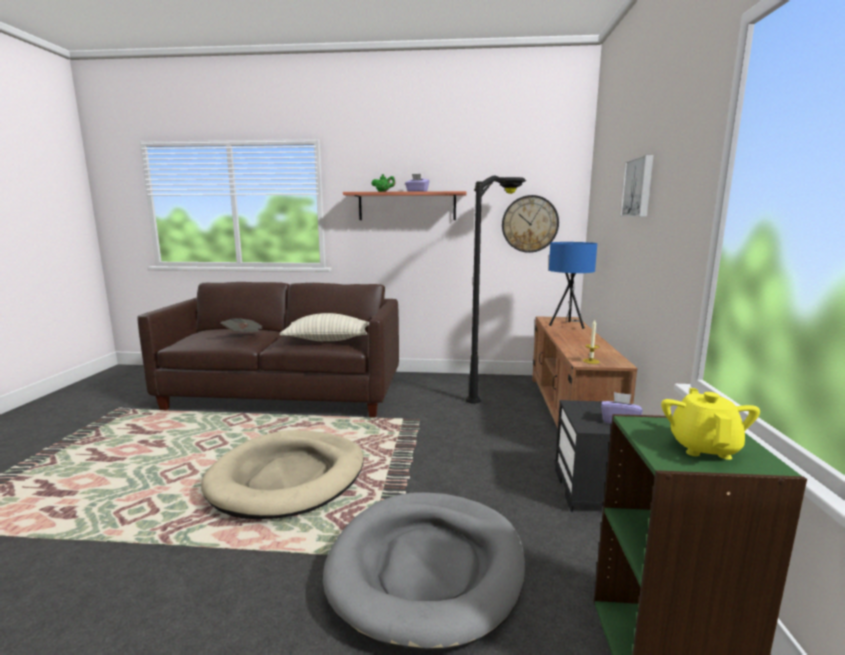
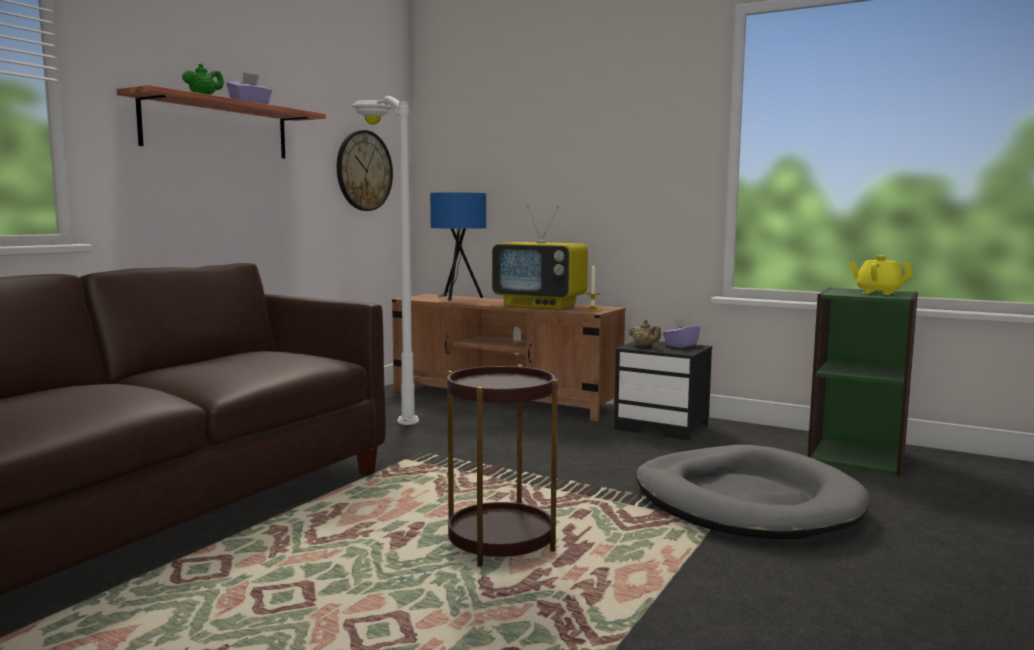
camera: 65 degrees left, 5 degrees down
(244, 336) = (126, 389): newspaper -> none
(288, 477) = (500, 544): beige dog bed -> brown side table
(327, 340) = (279, 361): pillow -> none
(494, 388) = (386, 407): black floor lamp -> white floor lamp
(582, 346) = (541, 305): none -> television
(583, 408) = (644, 347): none -> beige teapot
(639, 187) = (571, 130): picture -> none

